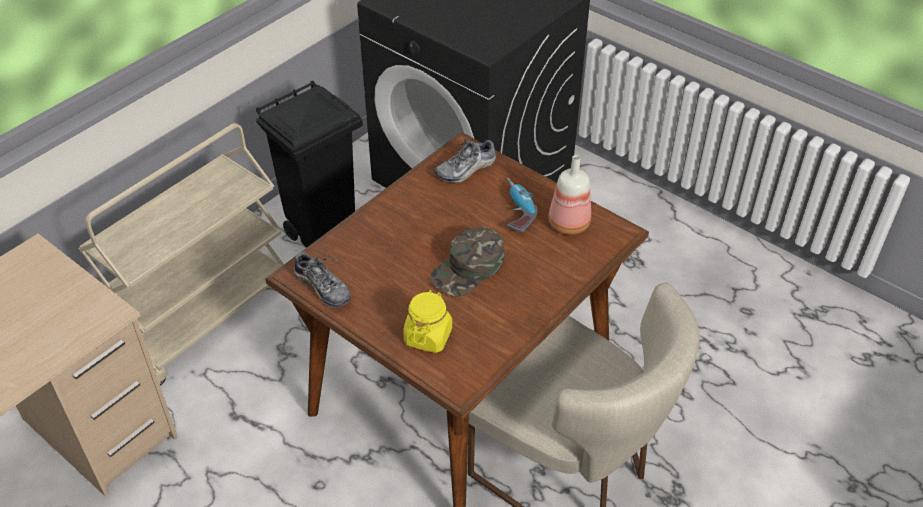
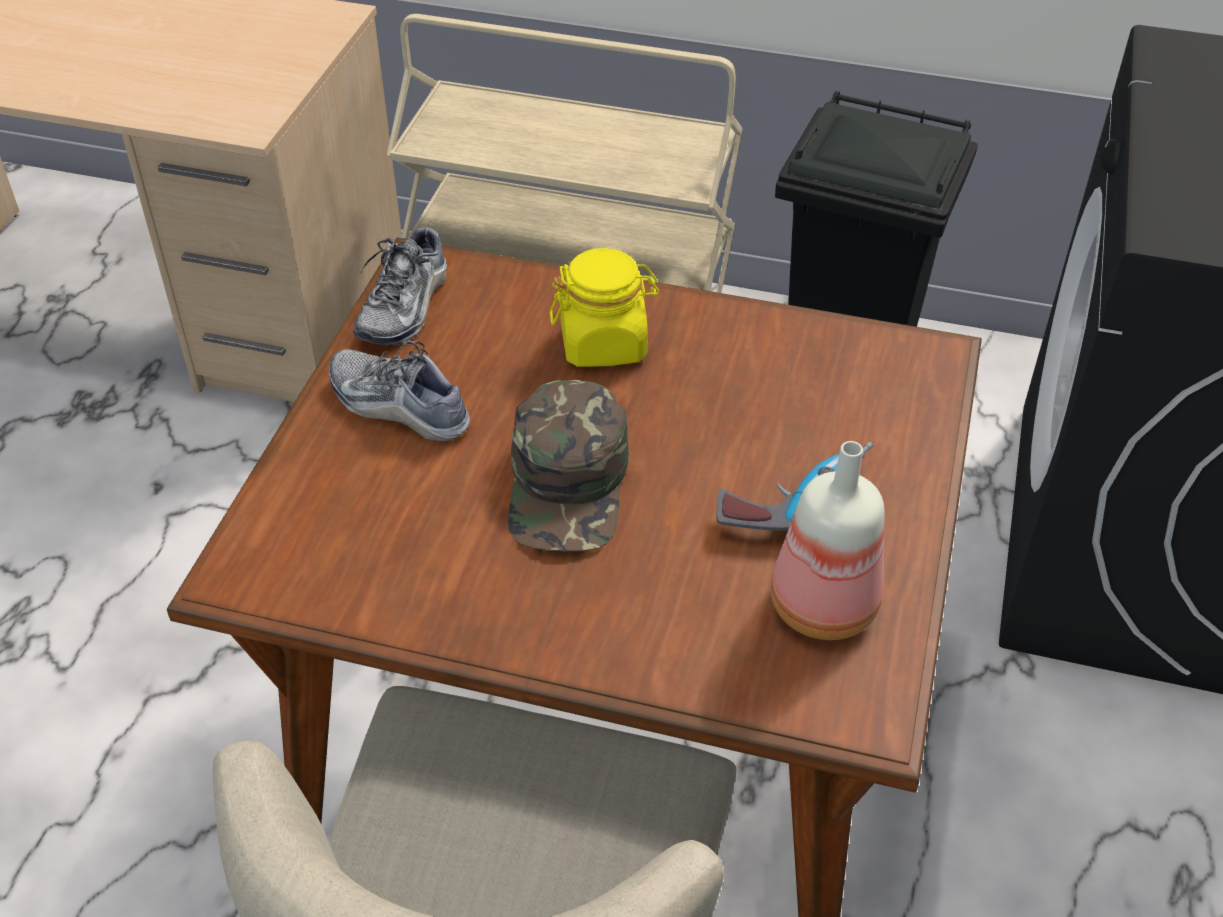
camera: 65 degrees right, 0 degrees up
(428, 336) = (350, 486): yellow jar -> yellow jar (604, 343)
(466, 169) = (866, 381): shoe -> shoe (399, 406)
(468, 269) = (569, 483): green cap -> green cap turned 105 degrees counterclockwise

